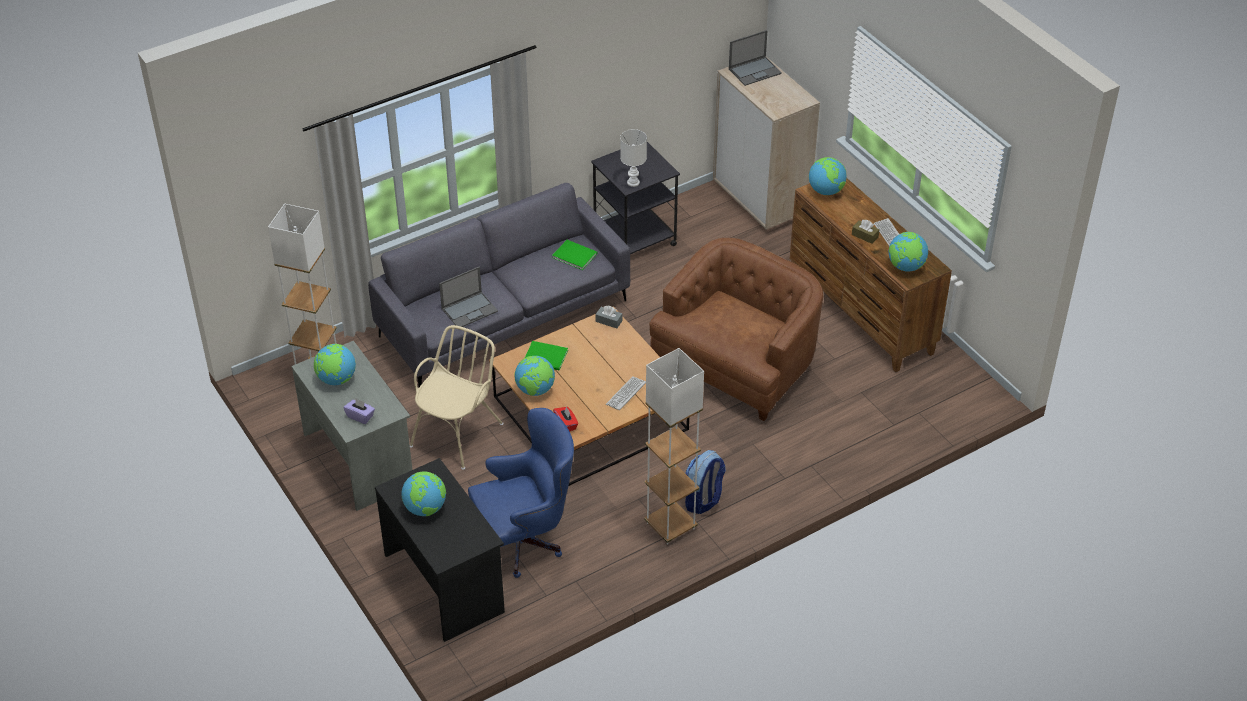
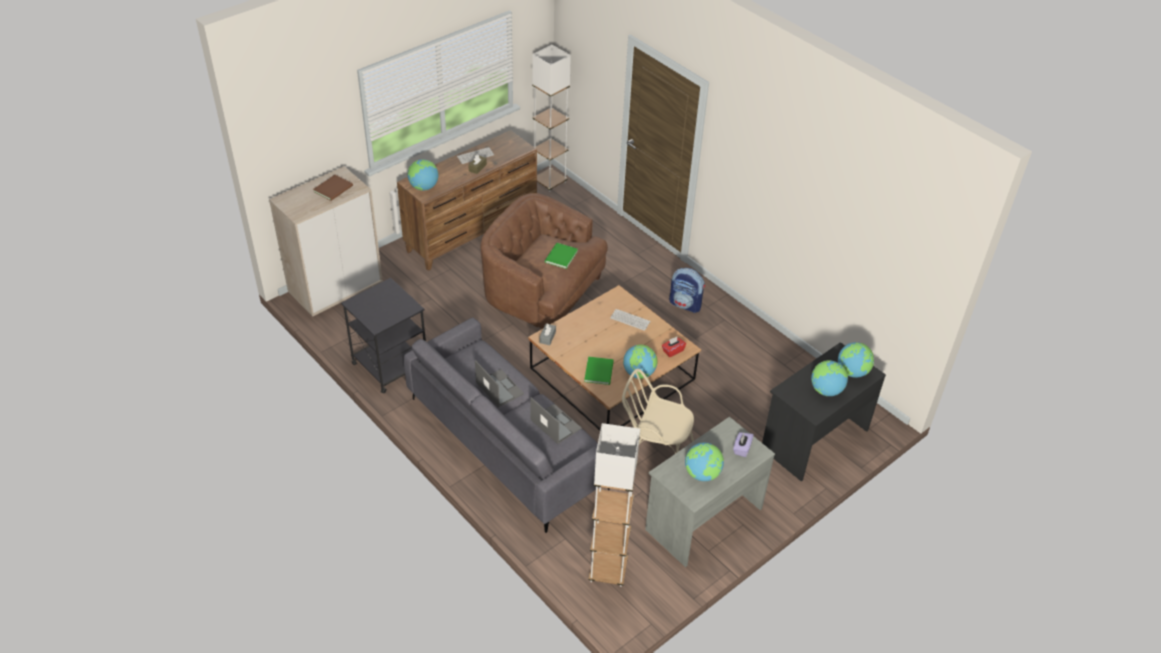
camera: 100 degrees left, 0 degrees up
(525, 542) = (758, 397): blue office chair -> none
(574, 254) = (470, 362): green book -> green book (560, 257)
(633, 182) = (405, 305): white table lamp -> none
(670, 526) = (715, 319): white floor lamp -> white floor lamp (550, 182)
(755, 71) = (297, 201): laptop -> laptop (499, 388)
(776, 95) = (334, 188): none -> brown book
(906, 267) = (510, 149): globe -> globe (852, 372)

